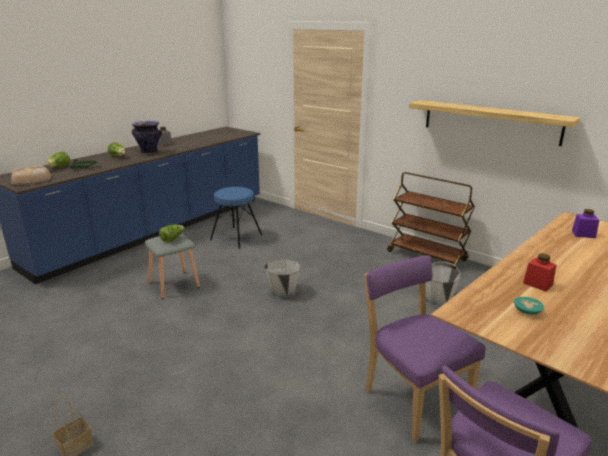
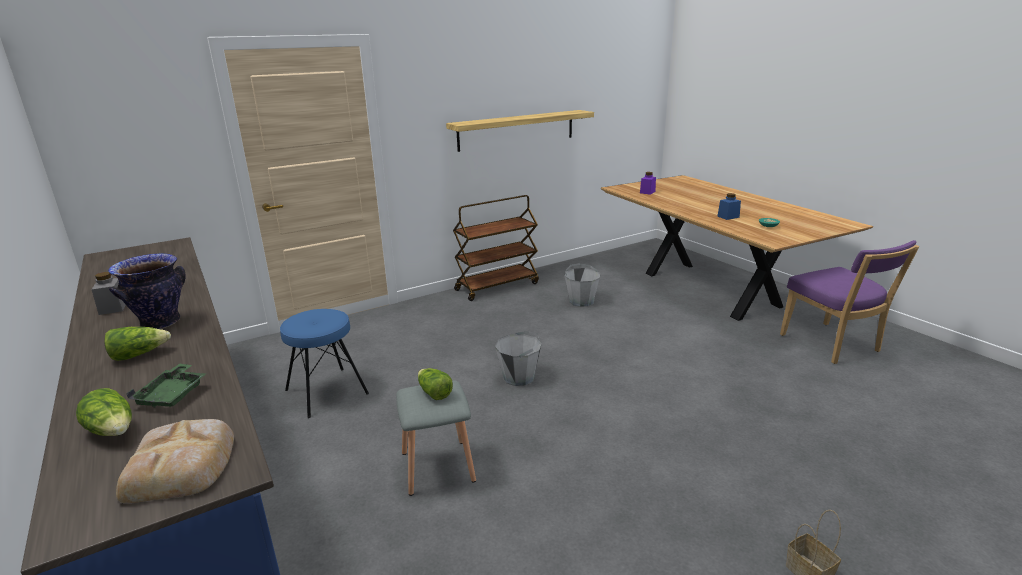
camera: 70 degrees left, 0 degrees up
(413, 397) = (722, 345): purple chair -> none
(538, 284) = (728, 217): red jar -> blue jar

